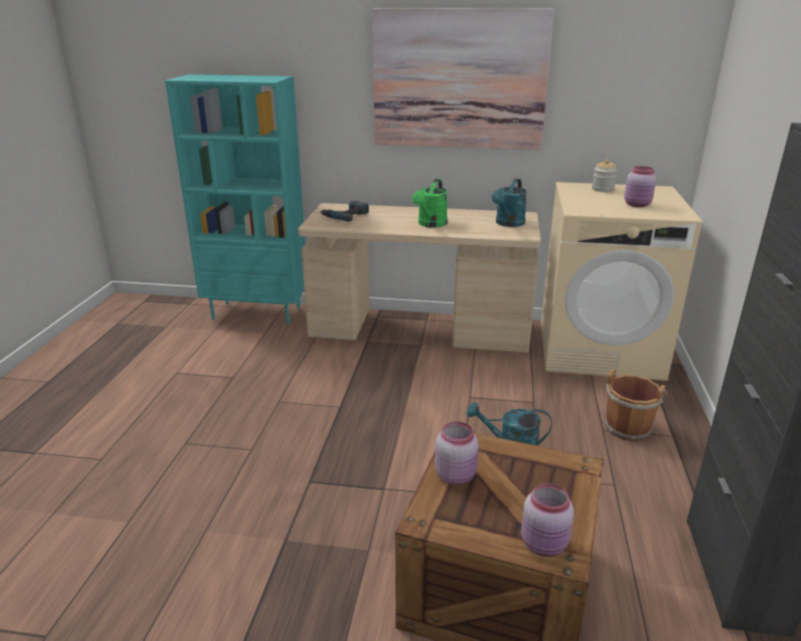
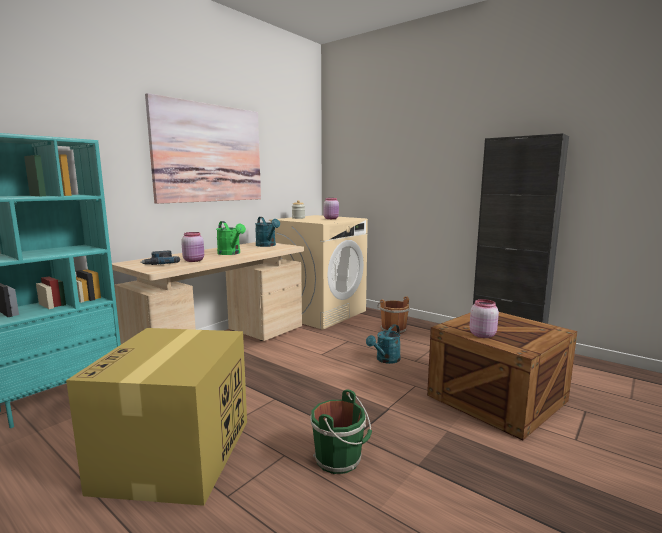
camera: 60 degrees left, 15 degrees down
(219, 397) = (175, 455): none -> cardboard box
(264, 484) = (340, 459): none -> green bucket
(545, 545) = (548, 331): pink jar -> pink jar (194, 260)

